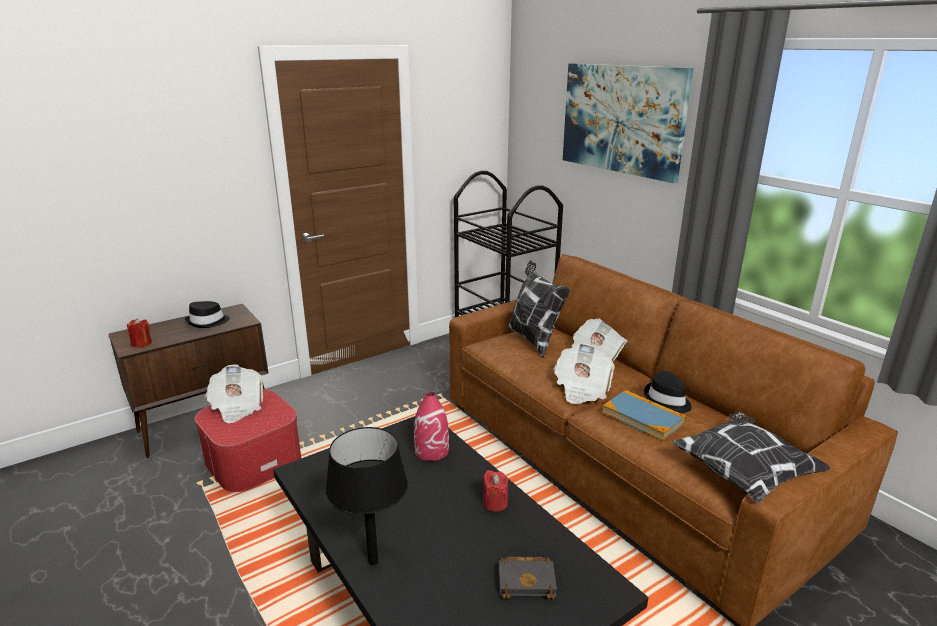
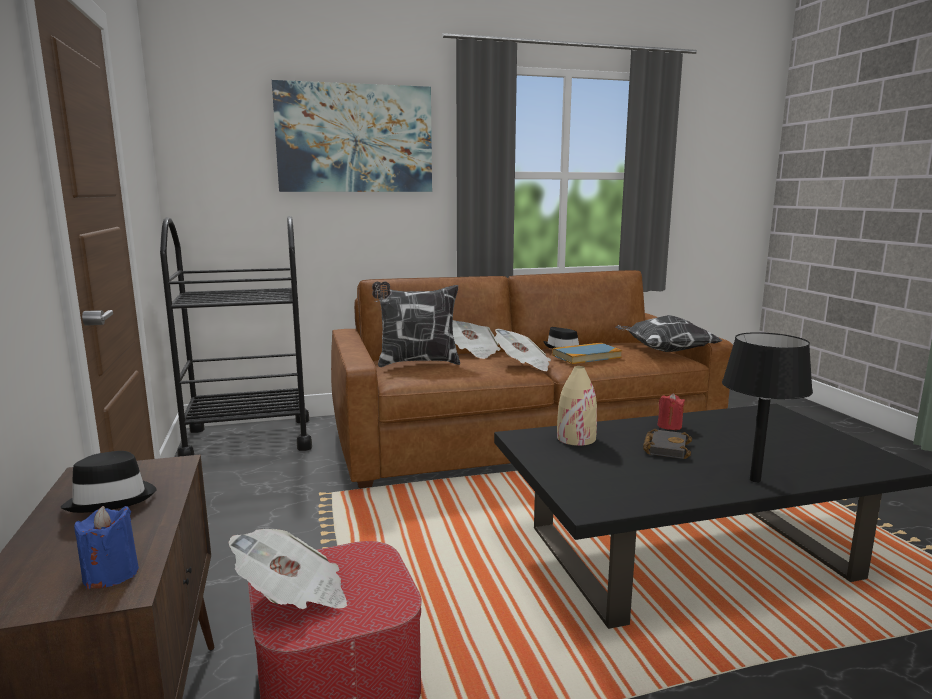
camera: 70 degrees left, 10 degrees down
(141, 343) = (111, 574): red candle -> blue candle
(432, 450) = (575, 438): red vase -> beige vase
(528, 580) = (767, 429): black book -> black book (665, 447)

